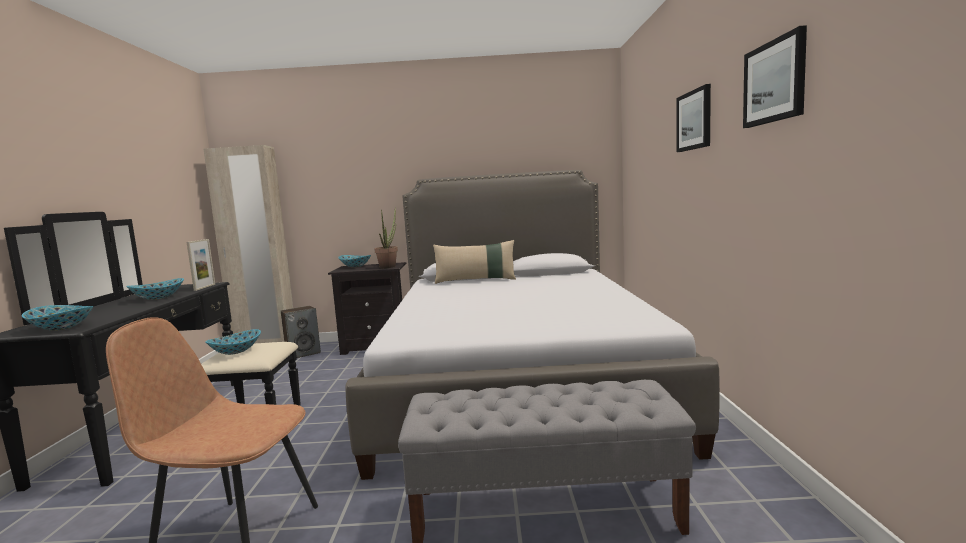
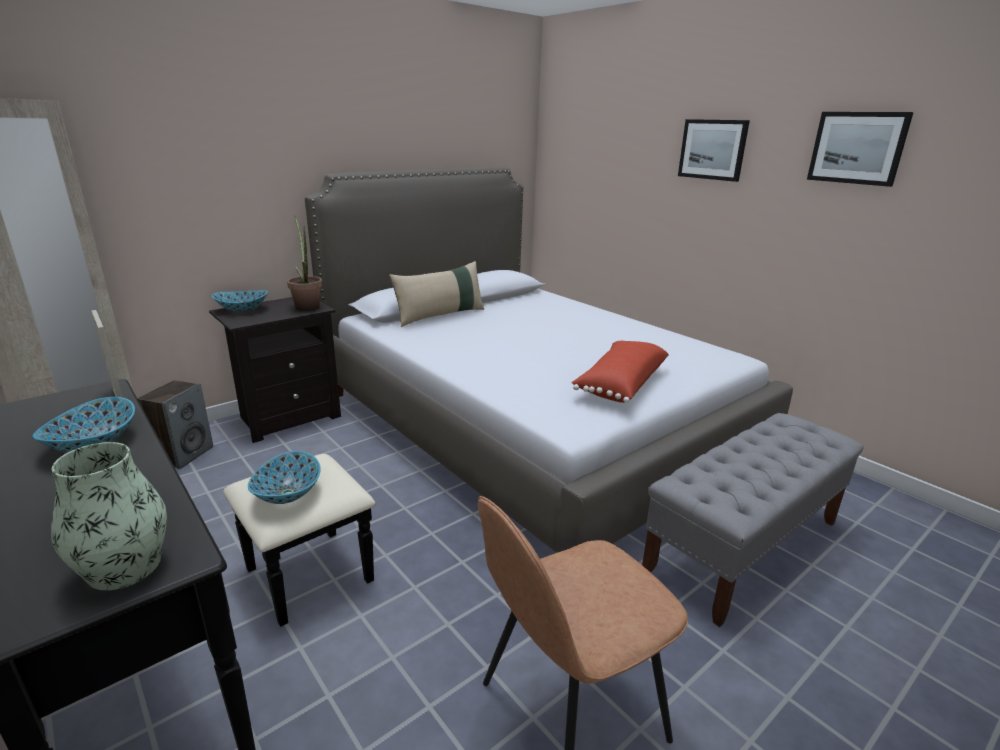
camera: 40 degrees left, 15 degrees up
(61, 328) = (125, 567): bowl -> vase
(493, 324) = (619, 384): none -> red pillow

